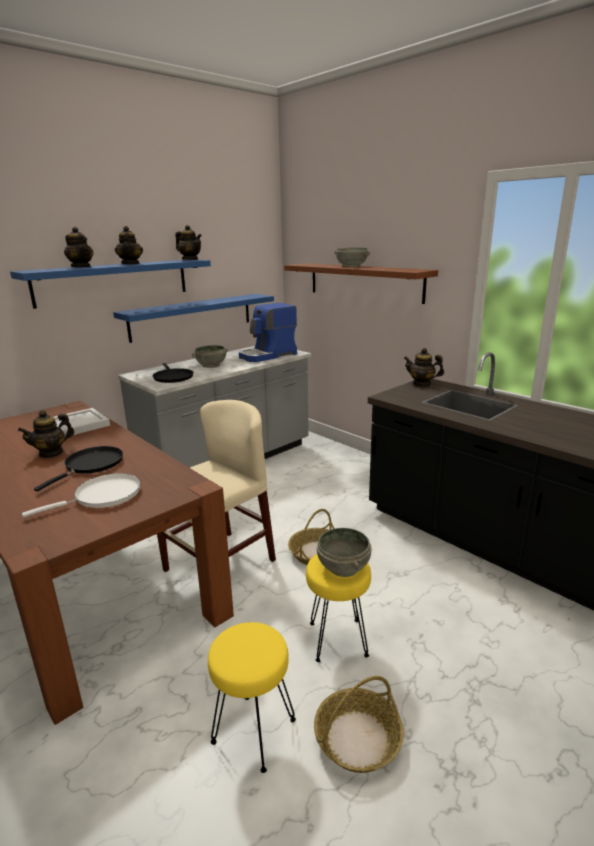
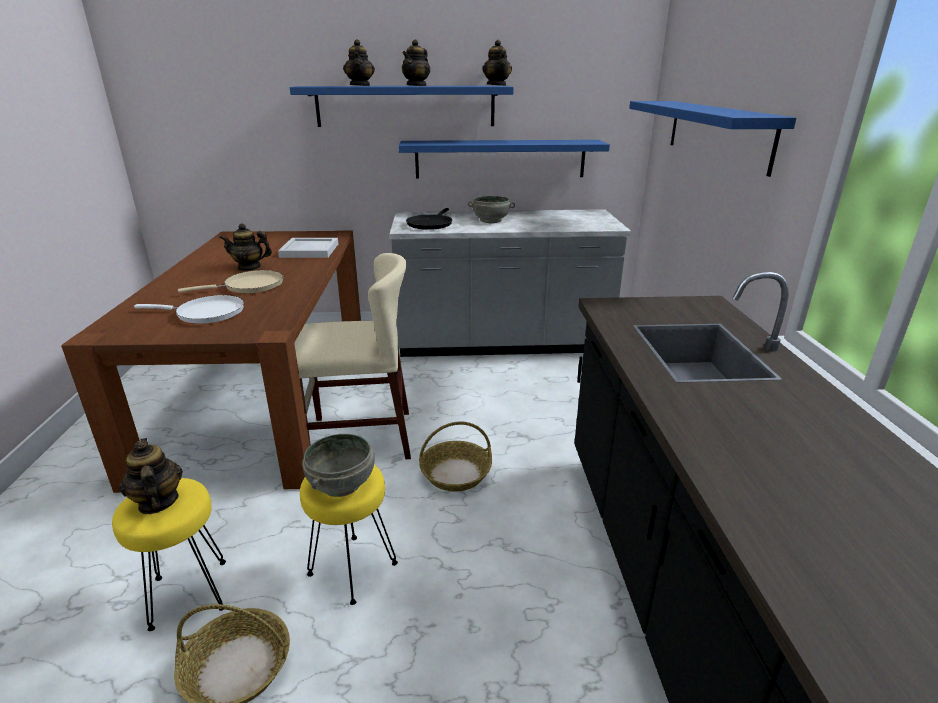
camera: 40 degrees right, 5 degrees up
(91, 465) = (249, 286): black frying pan -> beige frying pan
(268, 355) = (572, 223): coffee machine -> none
(351, 266) = (694, 106): grey bowl -> none
(364, 282) = (717, 133): brown shelf -> blue shelf
(422, 384) = (693, 303): teapot -> teapot (158, 502)

